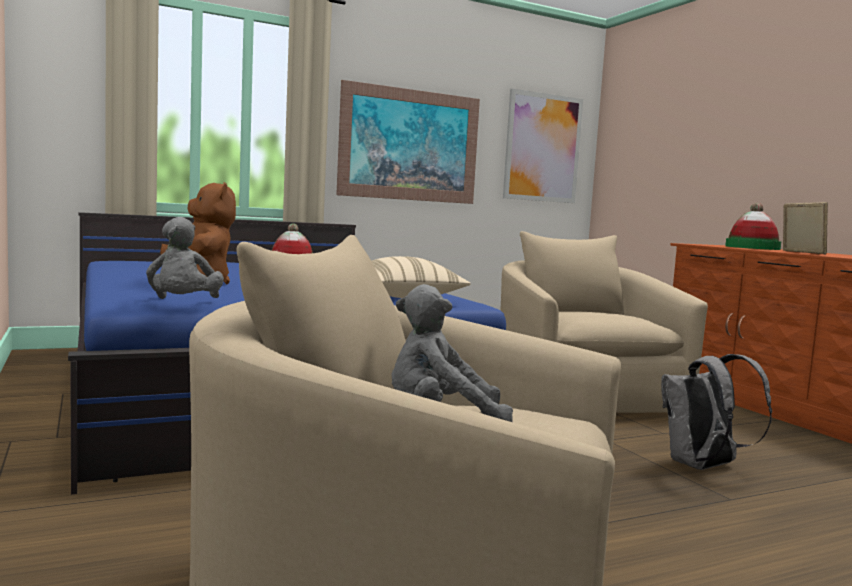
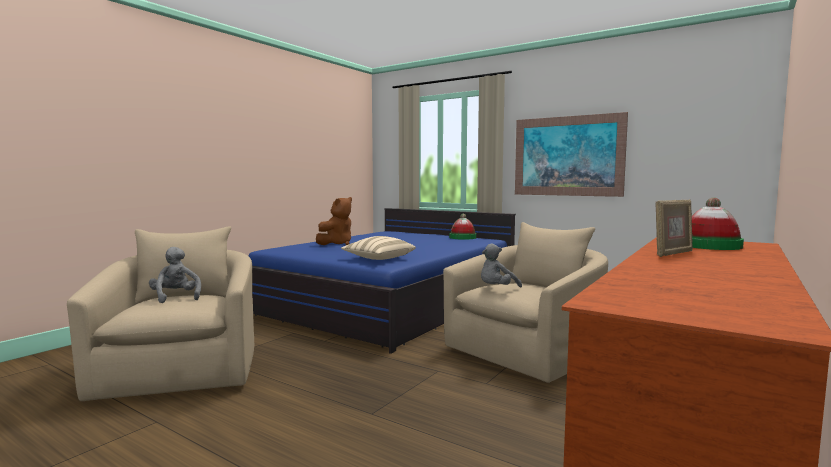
camera: 60 degrees right, 0 degrees up
(183, 304) = (280, 251): grey plush toy -> grey plush toy (497, 289)
(542, 148) = (702, 143): picture -> none
(703, 466) = (426, 401): grey backpack -> none

